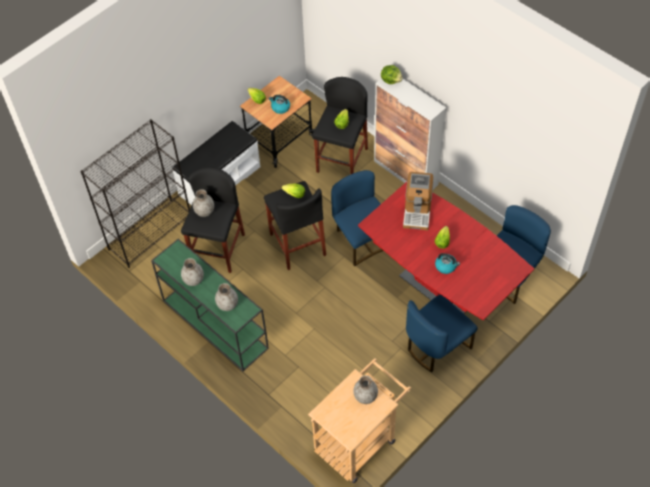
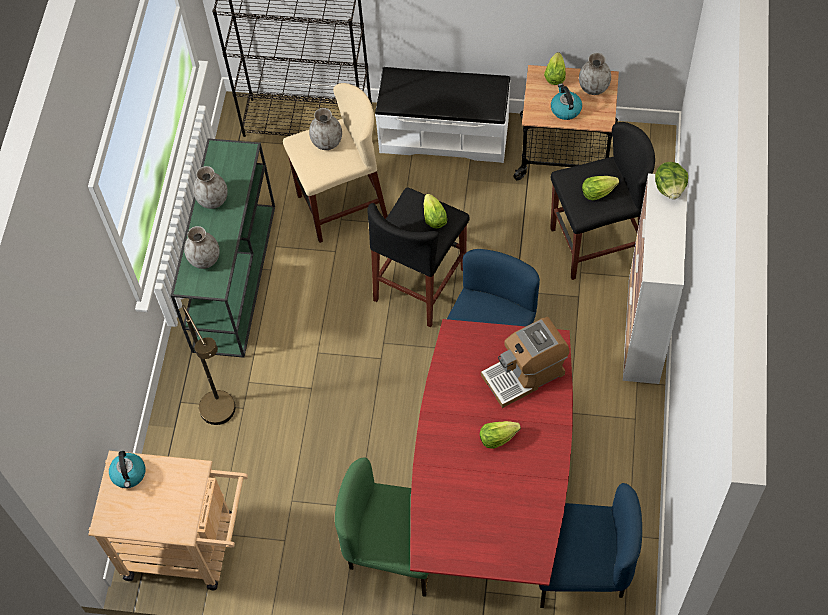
camera: 55 degrees right, 5 degrees up
(218, 250) = (341, 206): black stool -> beige stool
(295, 379) = (223, 416): none -> brown floor lamp
(365, 397) = (177, 499): grey vase -> grey vase (593, 88)
(436, 346) = (394, 550): blue chair -> green chair
(446, 266) = (460, 468): kettle -> kettle (129, 474)

